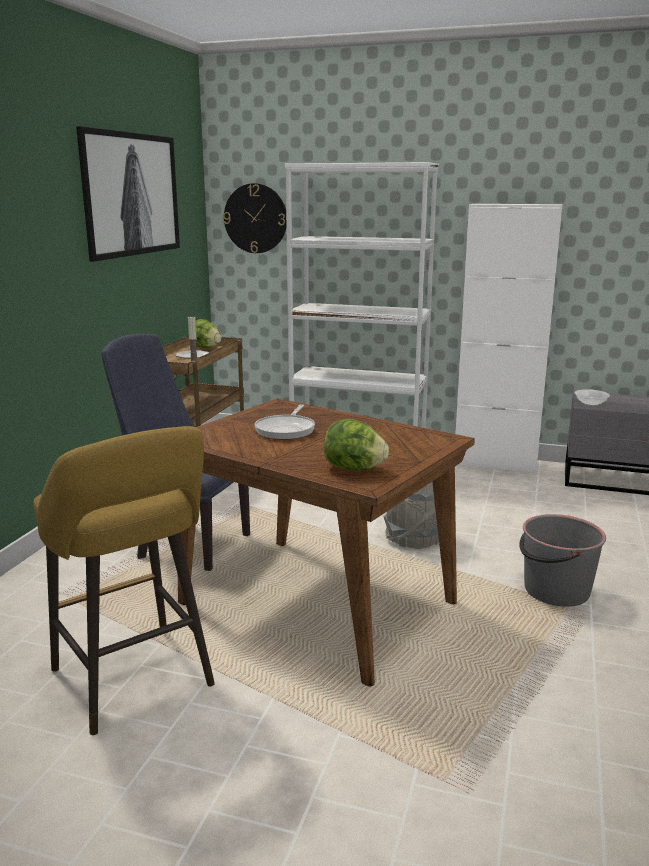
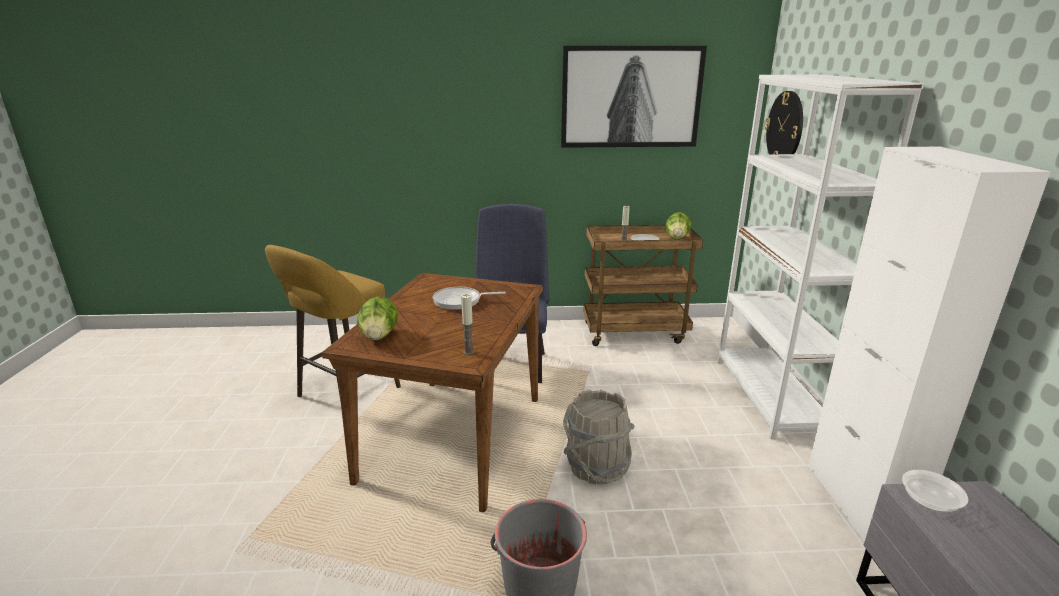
camera: 70 degrees right, 5 degrees up
(423, 437) = (468, 352): none -> candle

